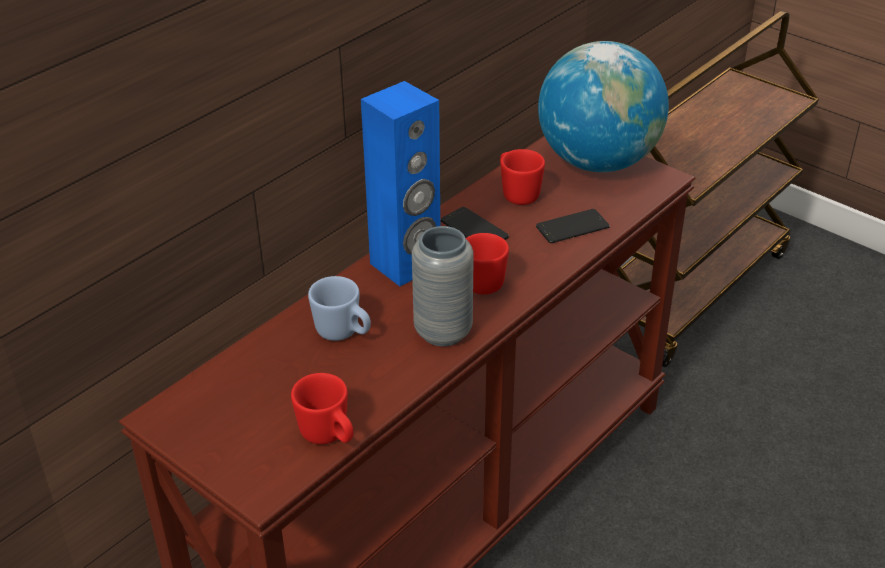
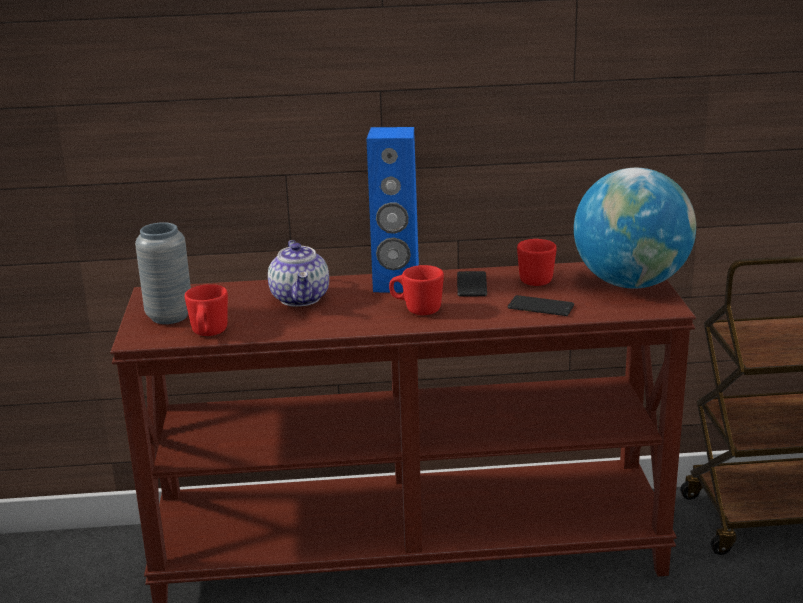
camera: 45 degrees right, 15 degrees down
(343, 333) = (301, 298): blue mug -> teapot
(443, 332) = (355, 320): grey vase -> grey vase (169, 317)

